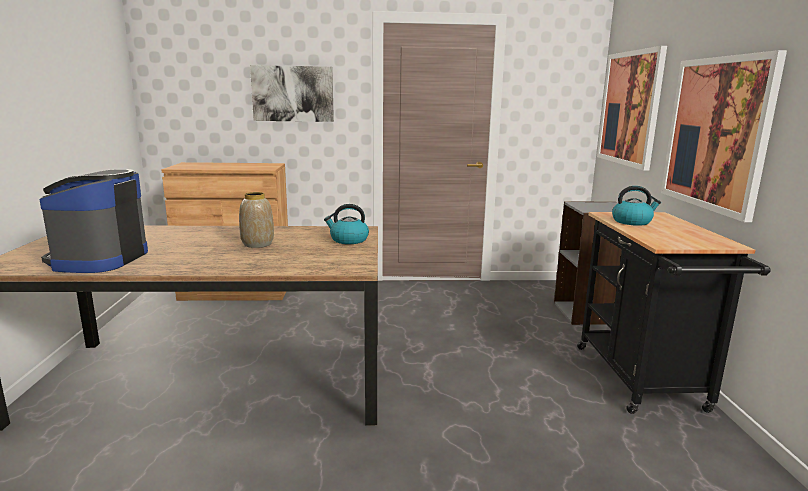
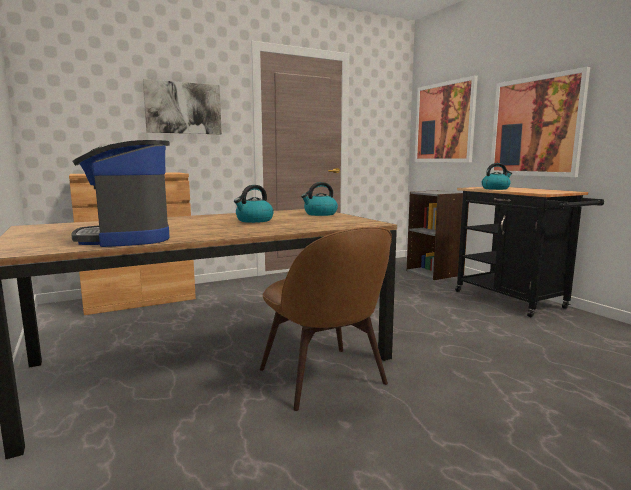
camera: 25 degrees left, 5 degrees down
(258, 244) = (254, 220): vase -> kettle
(282, 429) = (324, 379): none -> brown chair

